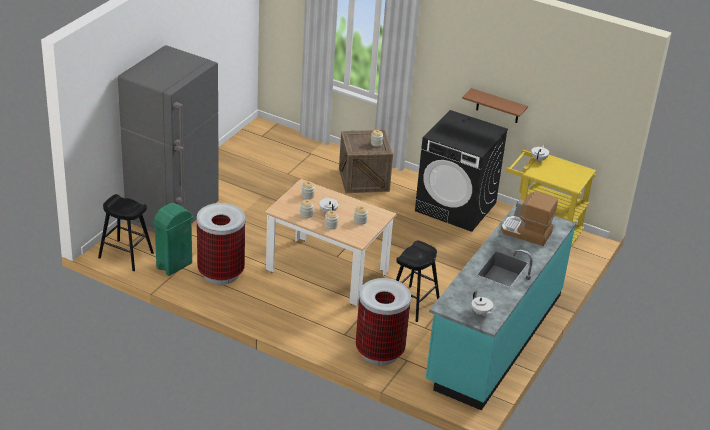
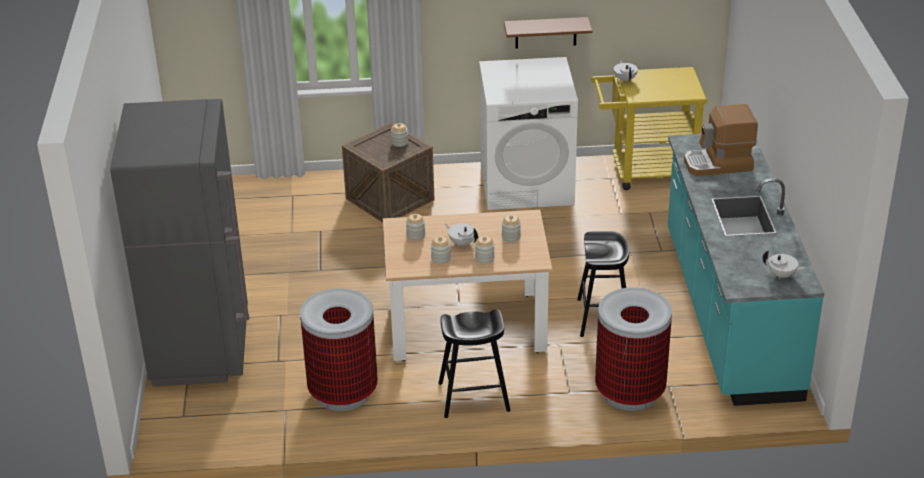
camera: 30 degrees left, 0 degrees up
(126, 255) = (195, 431): black stool -> black stool (474, 397)
(173, 265) = (273, 413): green trash can -> none
(456, 207) = (527, 185): black washing machine -> white washing machine

